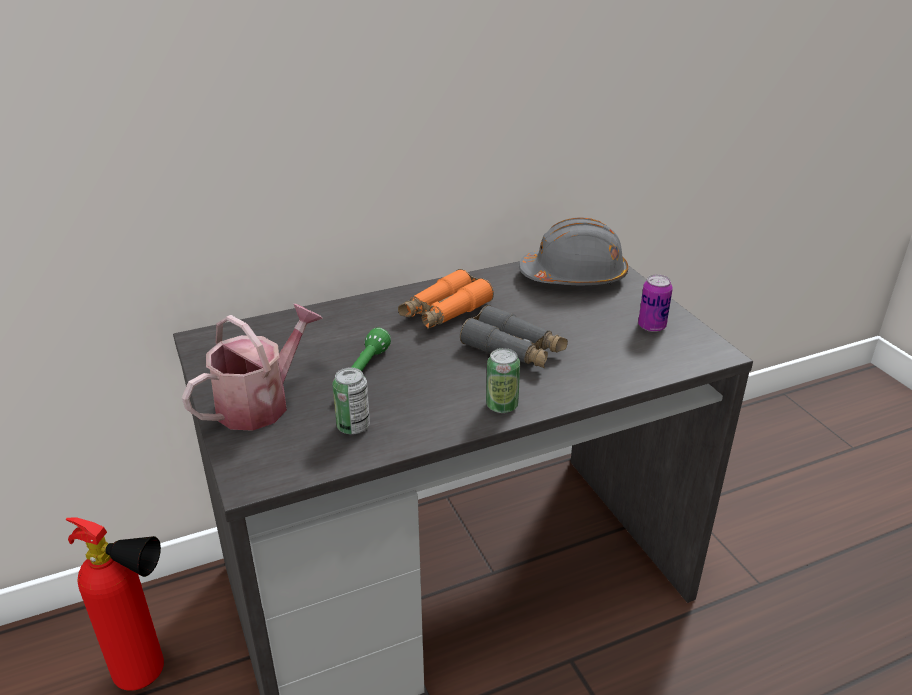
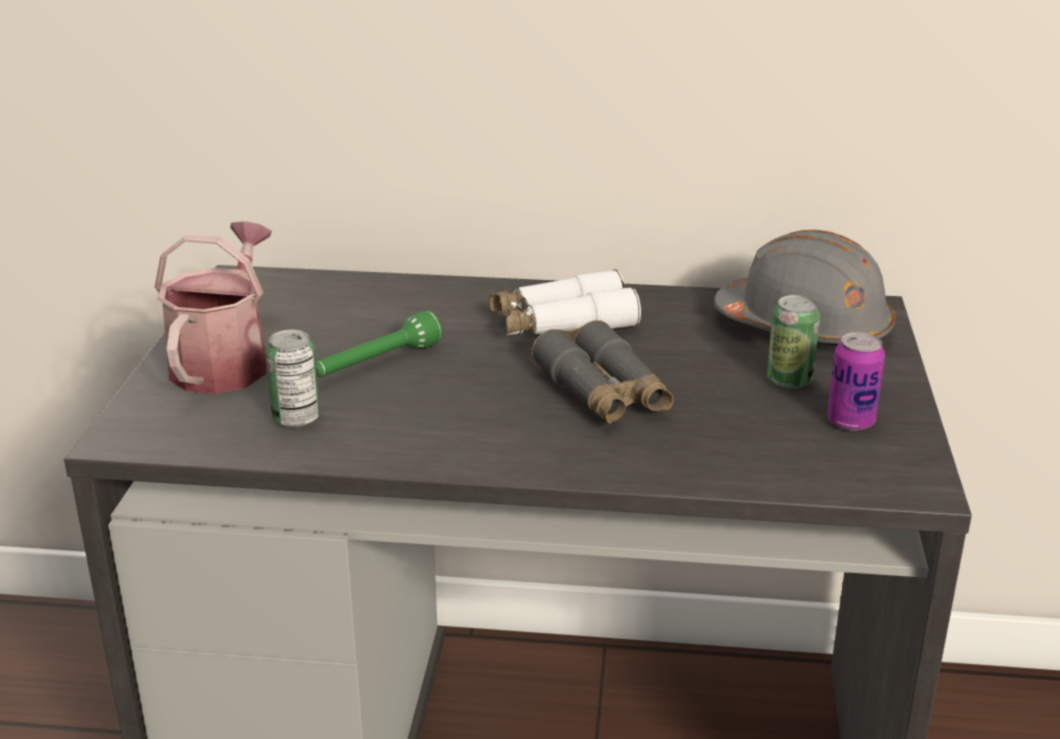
camera: 30 degrees right, 5 degrees down
(151, 676) = (93, 713): fire extinguisher -> none
(261, 402) = (225, 362): watering can -> watering can turned 60 degrees counterclockwise
(445, 311) = (563, 323): orange binoculars -> white binoculars
(502, 405) = (507, 453): can -> can (789, 380)

